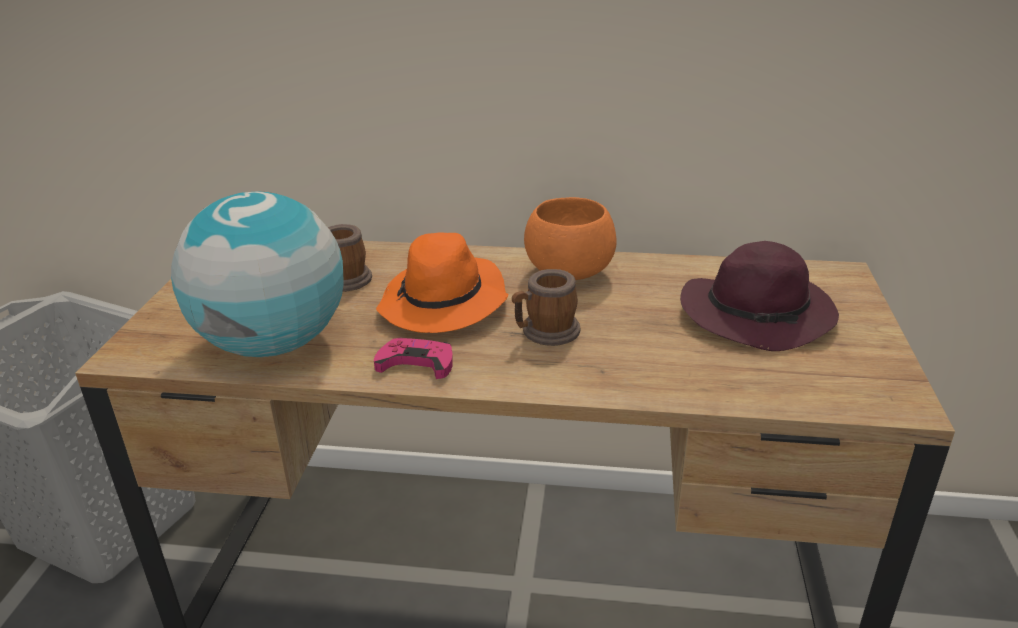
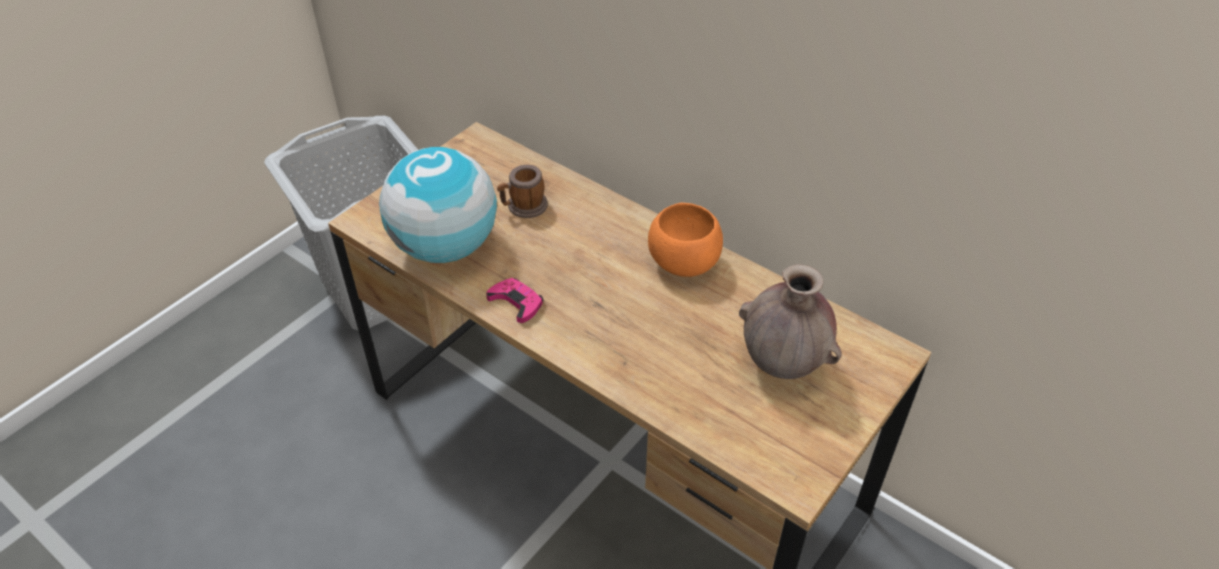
camera: 30 degrees right, 15 degrees up
(444, 303) = (573, 256): orange hat -> none
(545, 333) = (617, 313): mug -> none
(759, 314) = (783, 364): purple hat -> brown vase

